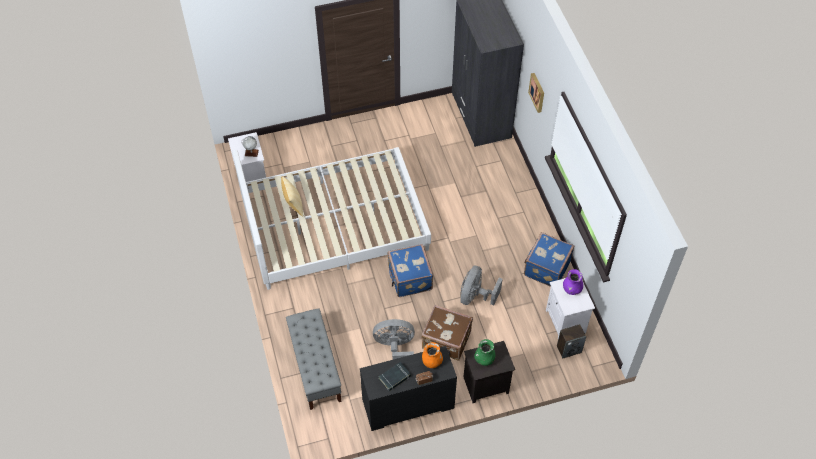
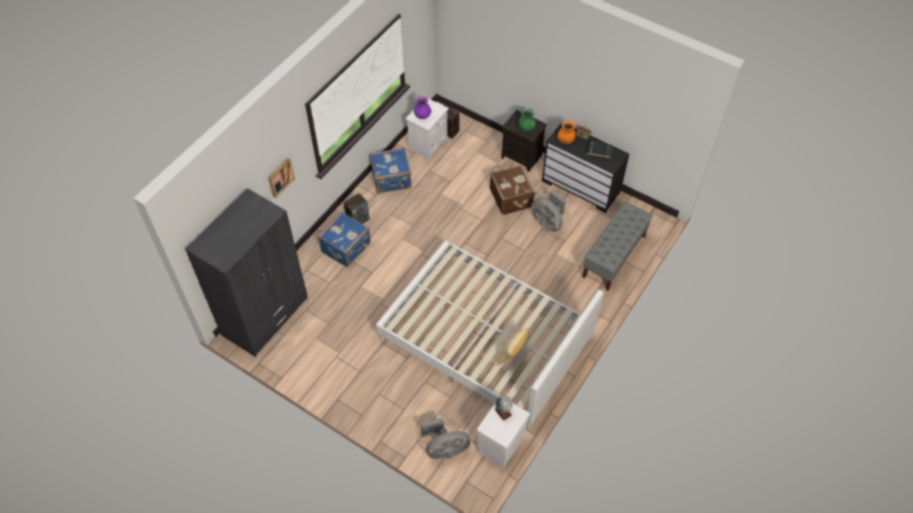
camera: 130 degrees left, 0 degrees up
(409, 279) = (484, 253): blue suitcase -> blue suitcase (347, 248)
(475, 296) = (458, 204): grey fan -> grey fan (445, 449)
(522, 219) = (358, 220): none -> speaker

